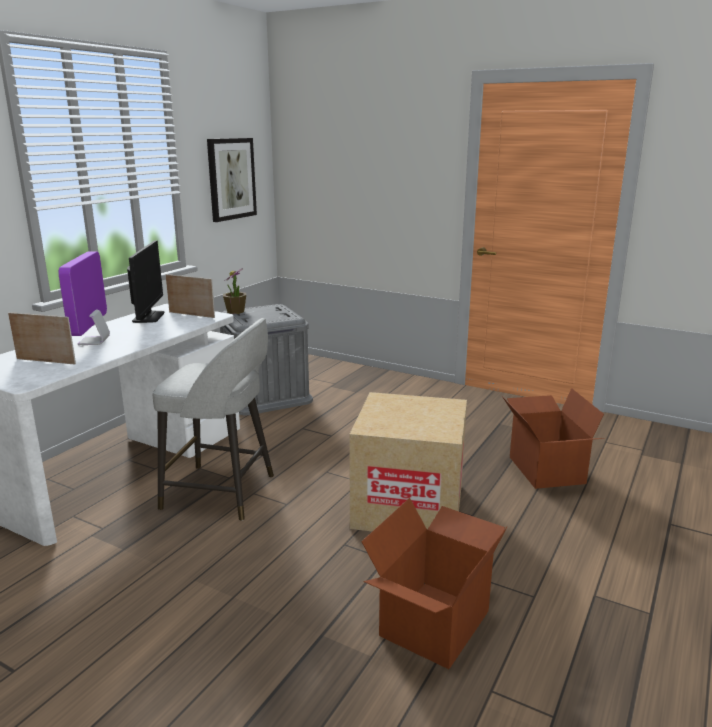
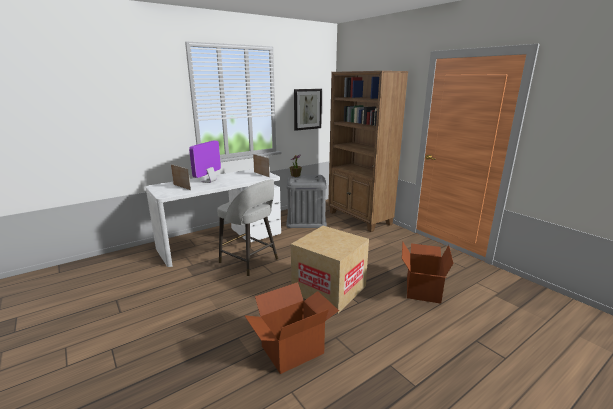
camera: 25 degrees right, 0 degrees up
(148, 317) = (243, 173): monitor -> none
(358, 377) = (359, 218): none -> brown bookcase

